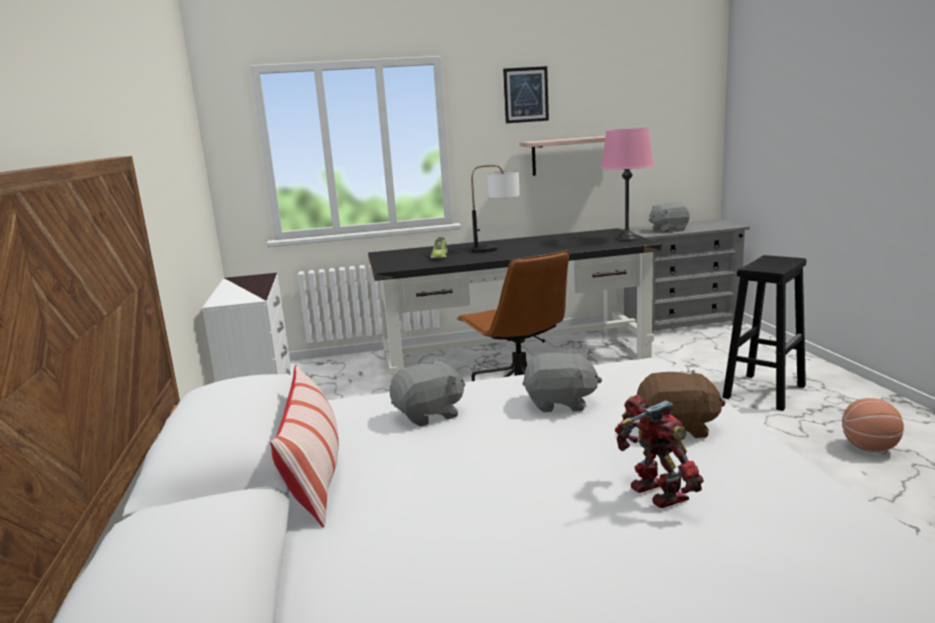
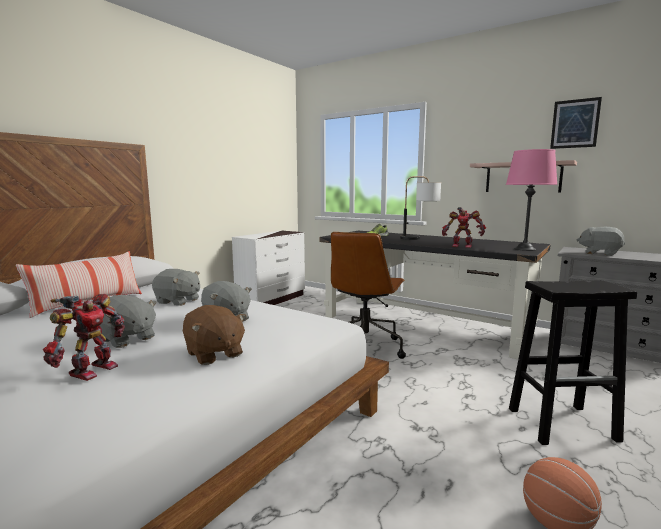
camera: 45 degrees right, 5 degrees down
(526, 95) = (487, 127): picture -> picture (575, 123)
(559, 465) = (126, 339): none -> grey plush toy
(572, 247) = (462, 246): none -> toy robot

